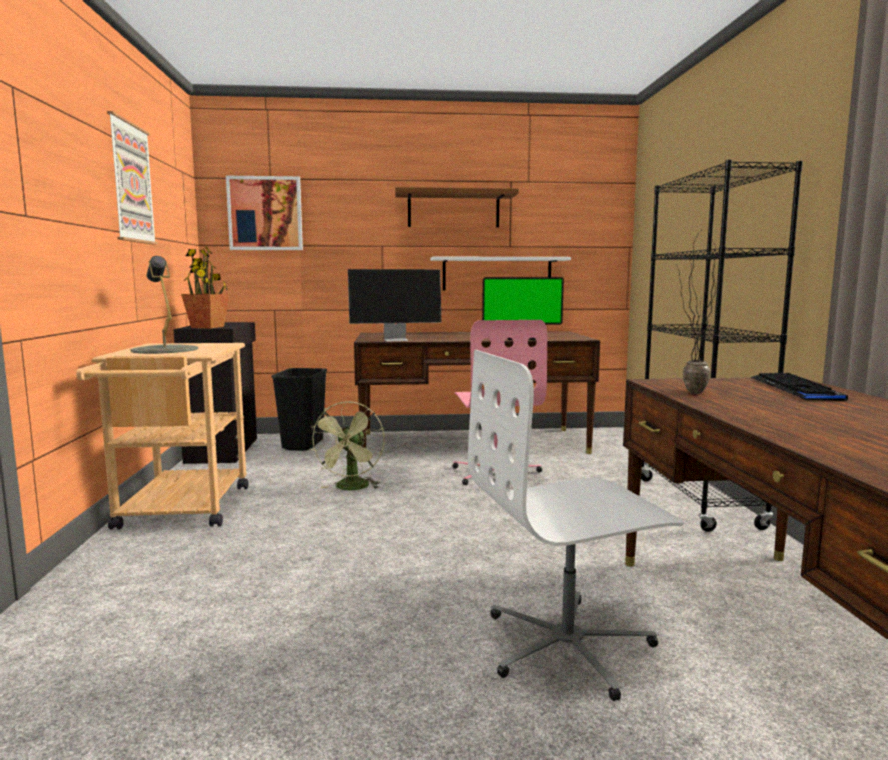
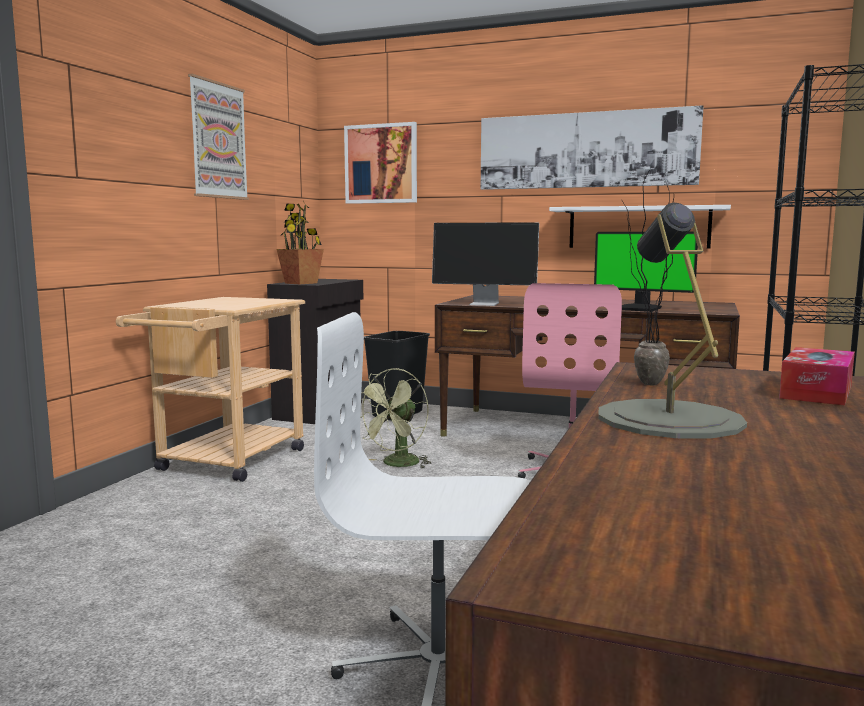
camera: 25 degrees right, 0 degrees up
(164, 350) = (216, 303): grey table lamp -> grey table lamp (668, 419)
(453, 210) = (586, 150): brown shelf -> picture
(795, 389) = (816, 391): keyboard -> tissue box

